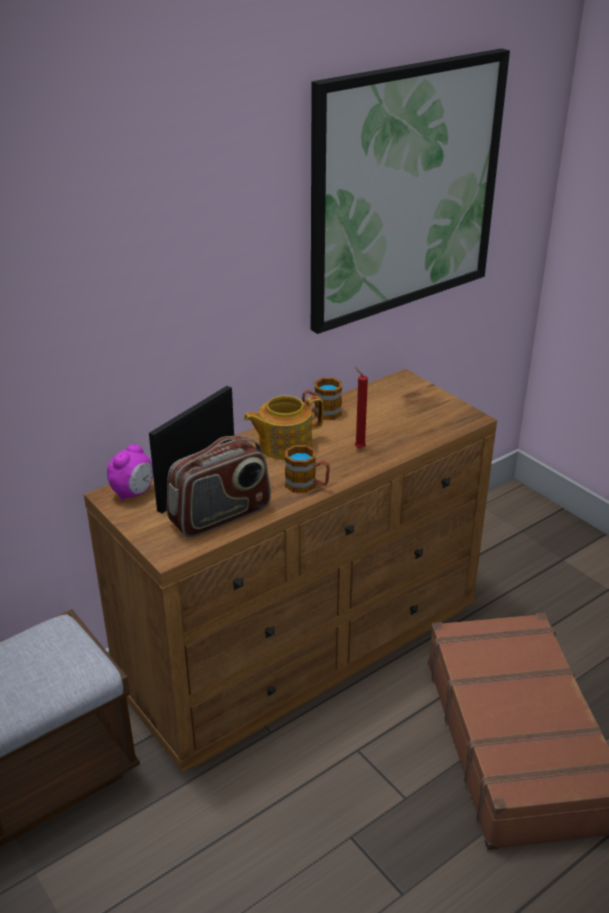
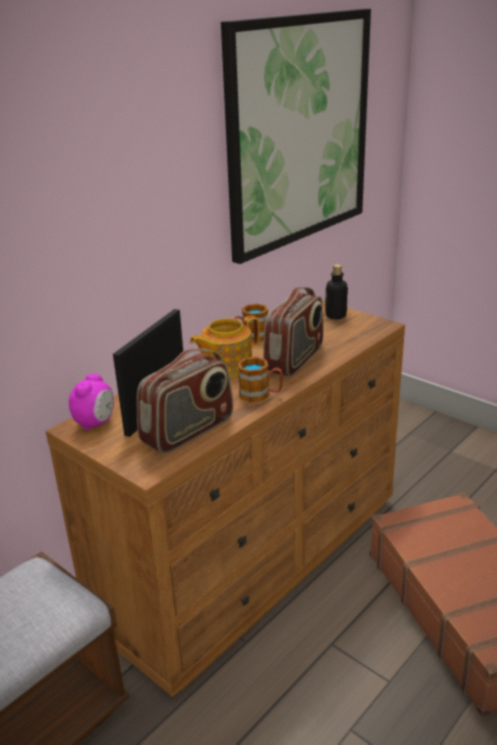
camera: 10 degrees left, 5 degrees down
(358, 448) = (295, 359): red candle -> radio
(424, 398) = (336, 315): none -> bottle

